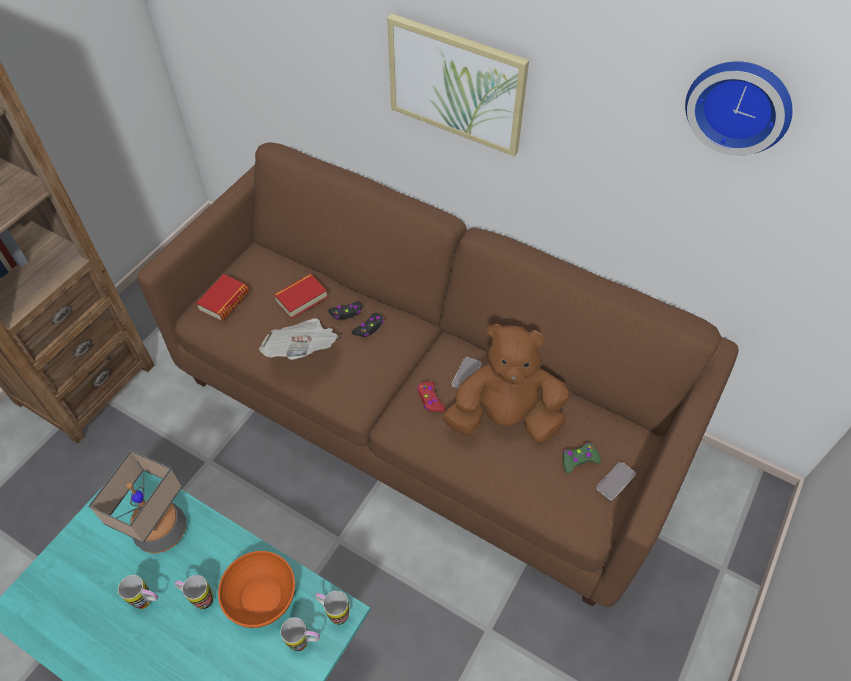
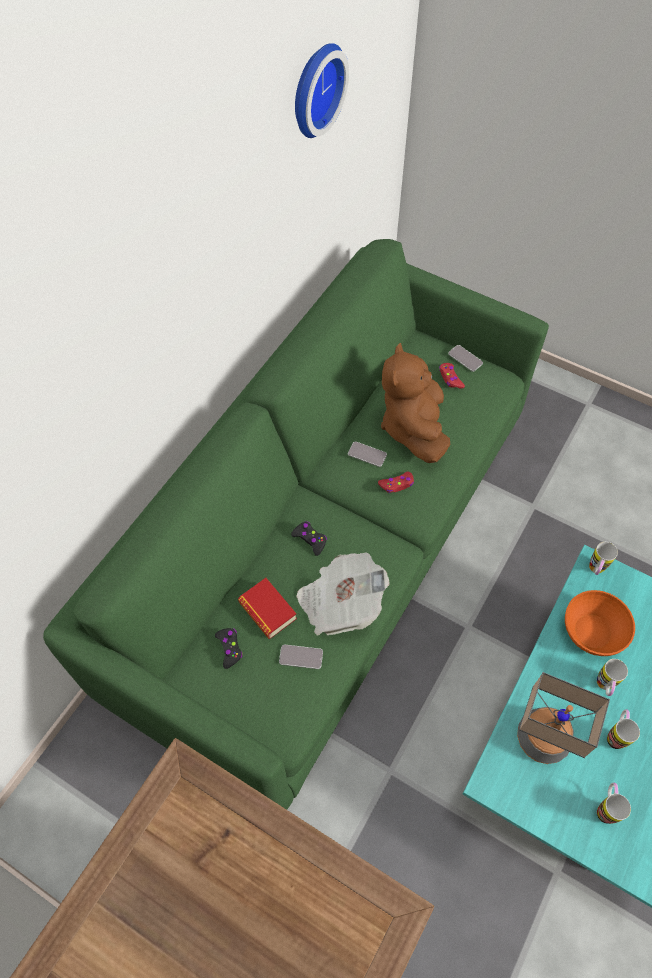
camera: 90 degrees left, 5 degrees up
(224, 301) = (266, 699): book -> none
(256, 322) = (301, 657): none -> phone
(305, 643) = (624, 592): mug -> mug (605, 807)
(346, 313) = (288, 563): black game controller -> black game controller (229, 648)
(427, 411) = (325, 550): brown sofa -> green sofa
(456, 84) = (160, 322): picture -> none
(579, 460) = (450, 378): green game controller -> red game controller

